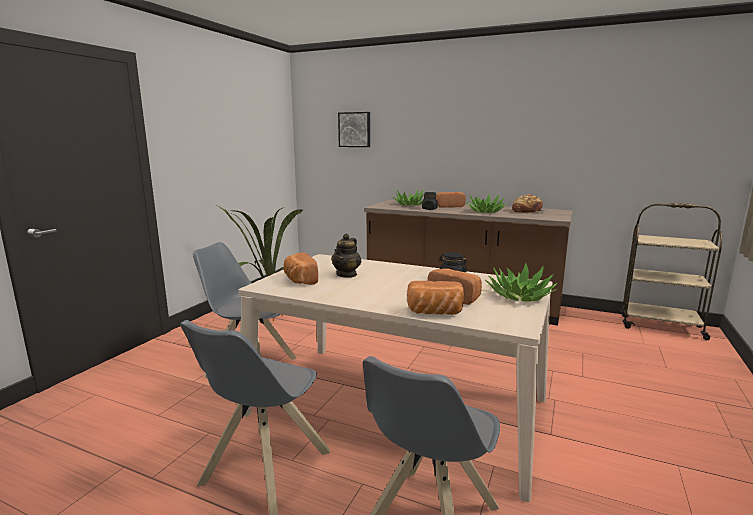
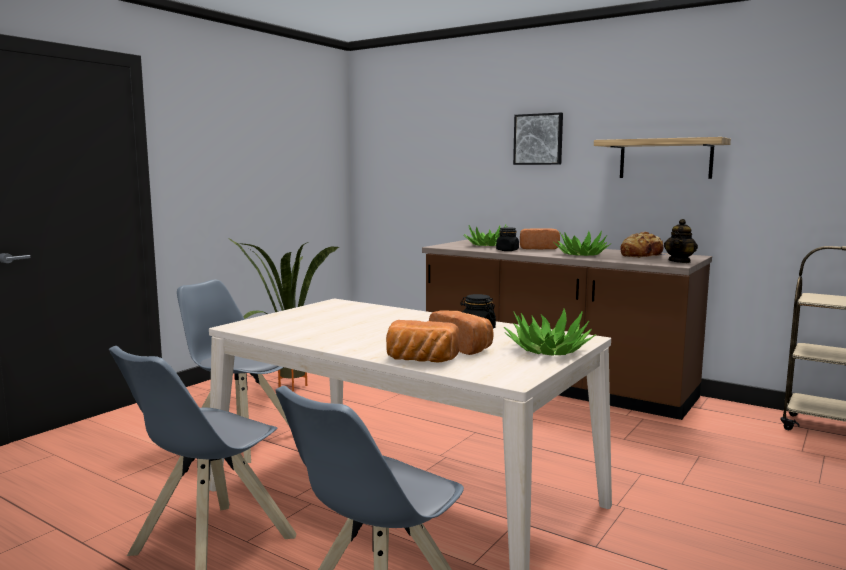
camera: 10 degrees right, 5 degrees down
(299, 280) = (286, 323): bread -> none
(347, 274) = (349, 319): teapot -> teapot (680, 261)
(355, 129) = (424, 147): picture -> picture (538, 139)
(540, 141) = (665, 159): none -> shelf

